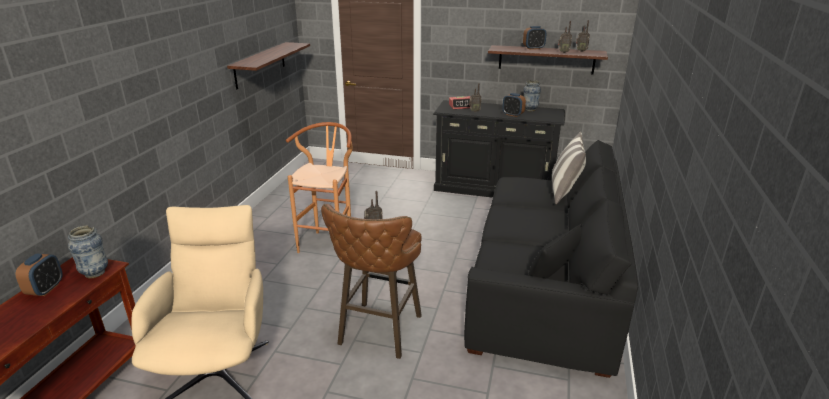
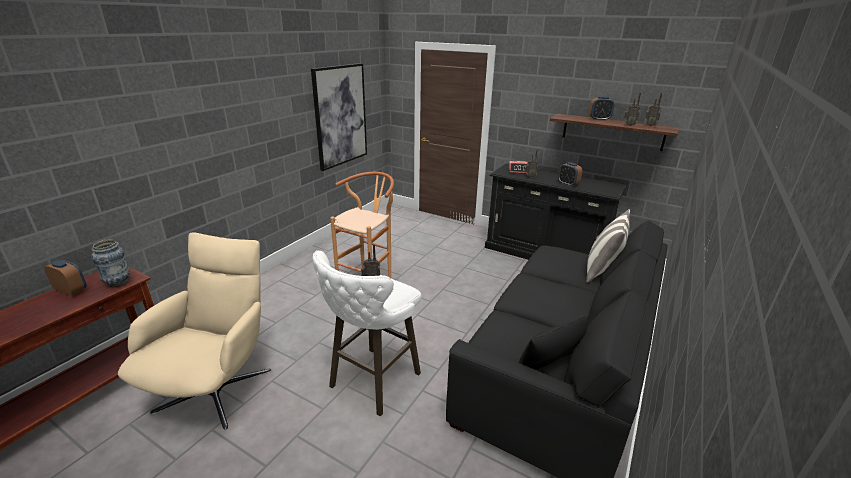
camera: 15 degrees right, 0 degrees up
(45, 289) = (71, 291): alarm clock -> alarm clock turned 90 degrees counterclockwise
(260, 65) = (340, 116): shelf -> picture
(379, 332) = (373, 382): brown stool -> white stool
(530, 109) = (588, 181): vase -> none

